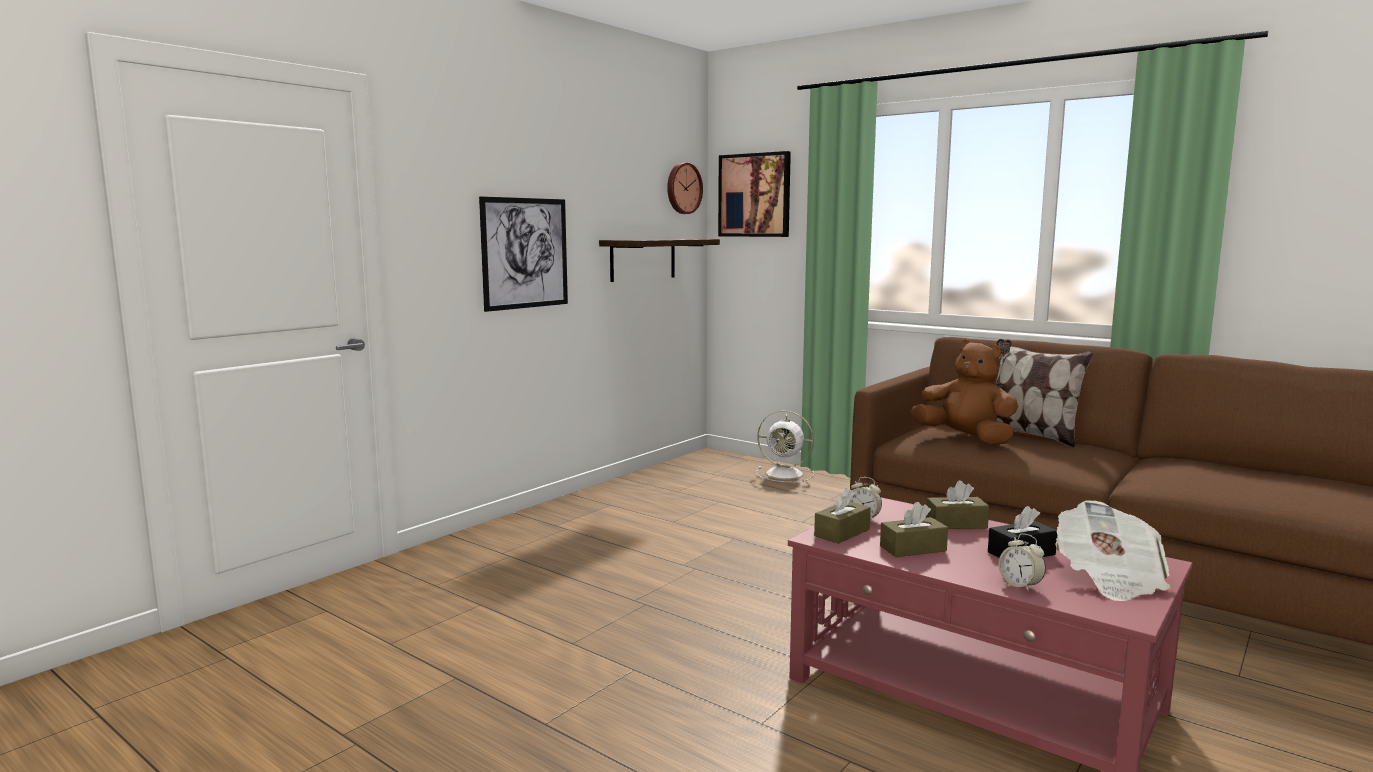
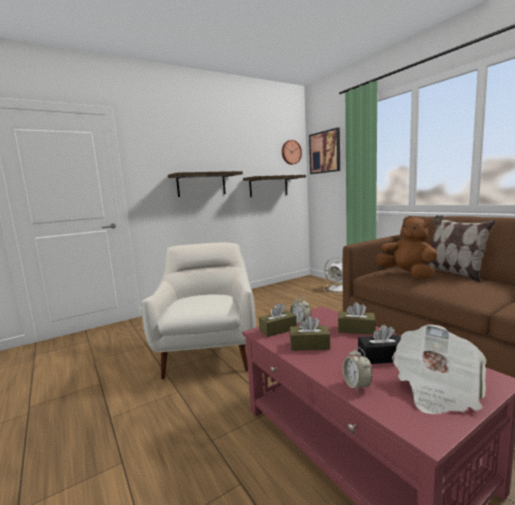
camera: 20 degrees right, 0 degrees up
(525, 253) = (201, 184): picture -> shelf
(628, 603) = (208, 352): none -> white armchair

